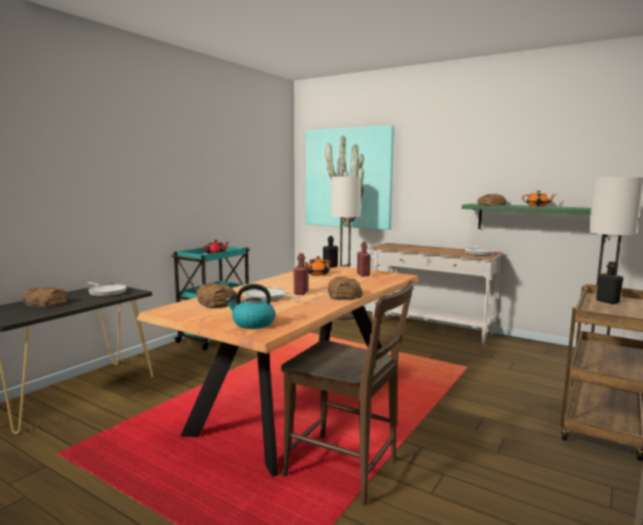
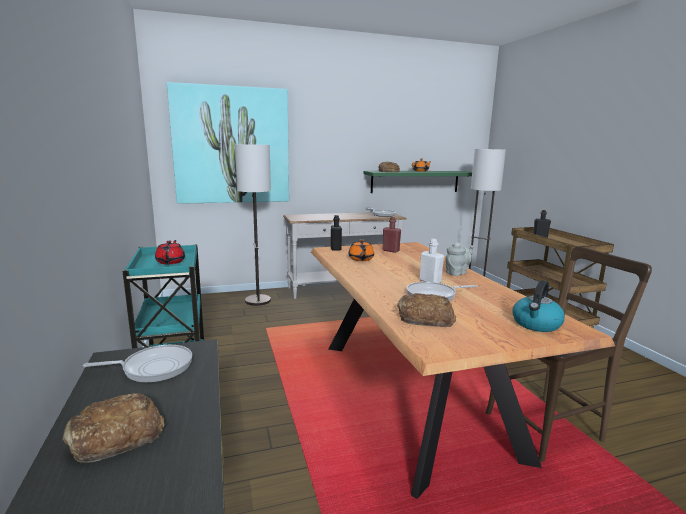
camera: 50 degrees left, 5 degrees up
(301, 292) = (430, 281): red bottle -> white bottle
(343, 294) = (457, 273): bread -> grey teapot

